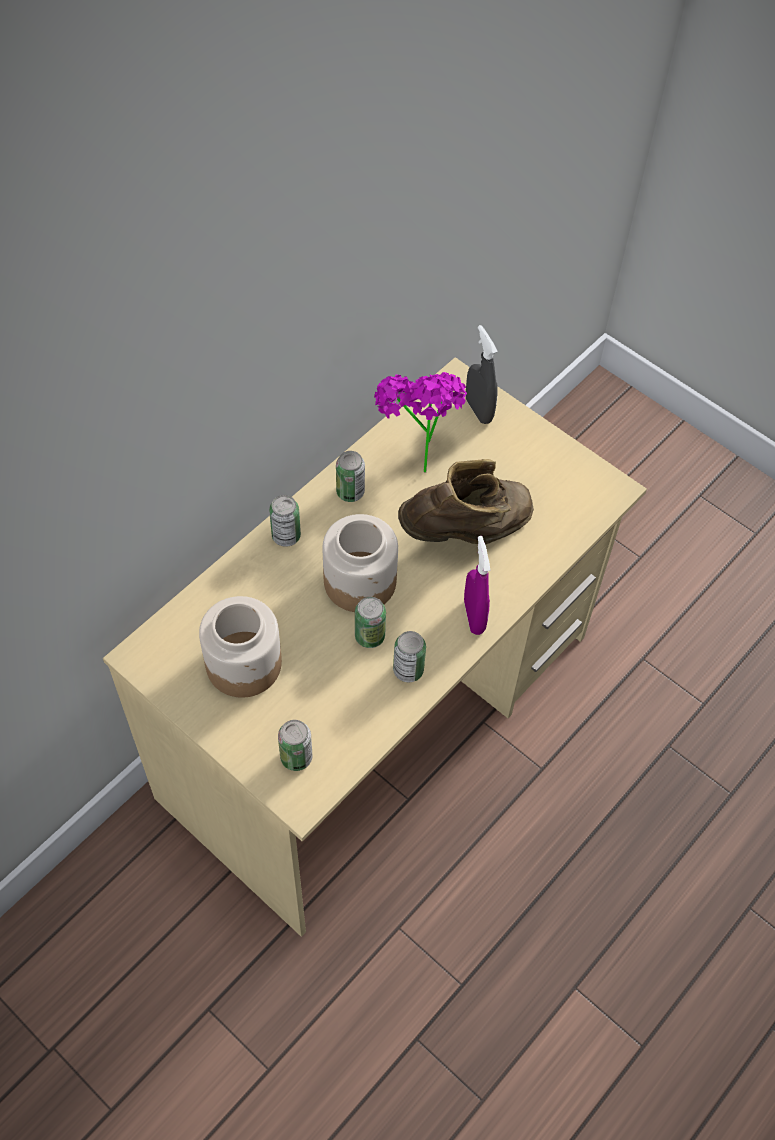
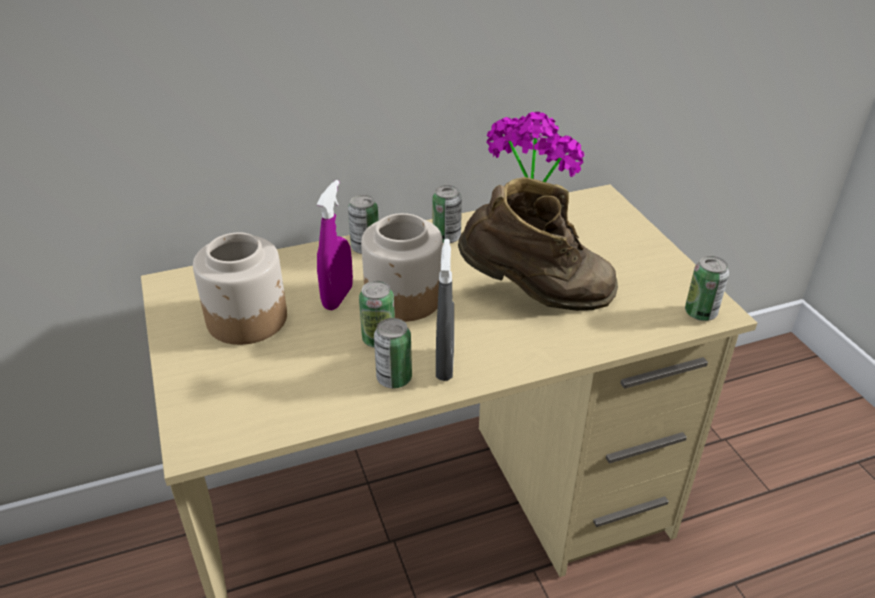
camera: 30 degrees right, 20 degrees down
(296, 757) = (224, 406): can -> can (700, 313)
(474, 616) = (495, 360): purple spray bottle -> purple spray bottle (338, 297)
(478, 410) = (608, 220): grey spray bottle -> grey spray bottle (445, 364)

